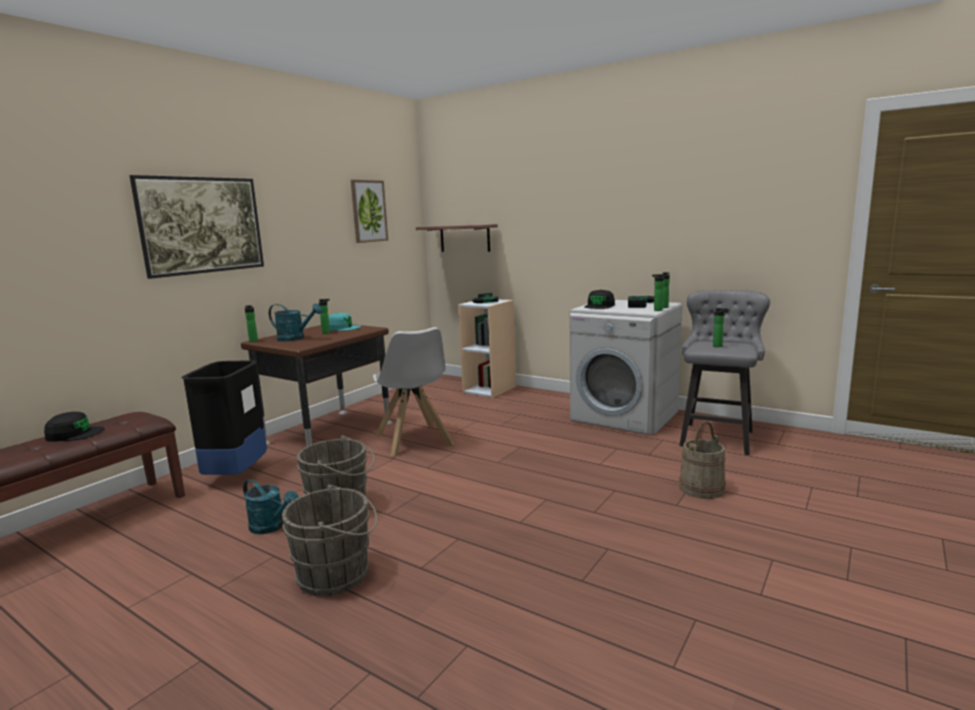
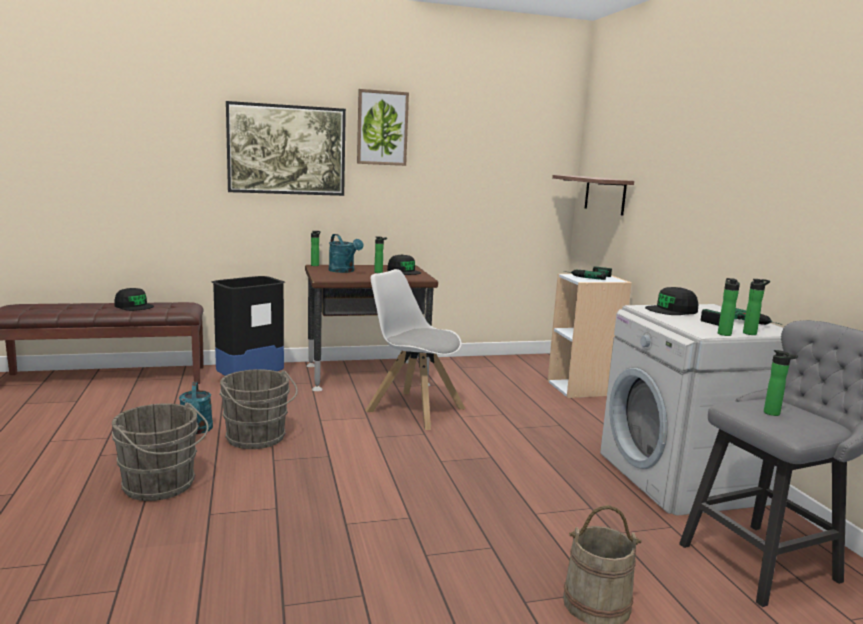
camera: 40 degrees right, 0 degrees up
(342, 328) = (404, 271): turquoise cap -> black cap
(368, 211) = (491, 151): picture -> picture (382, 128)
(414, 440) = (413, 409): chair -> chair turned 105 degrees clockwise

